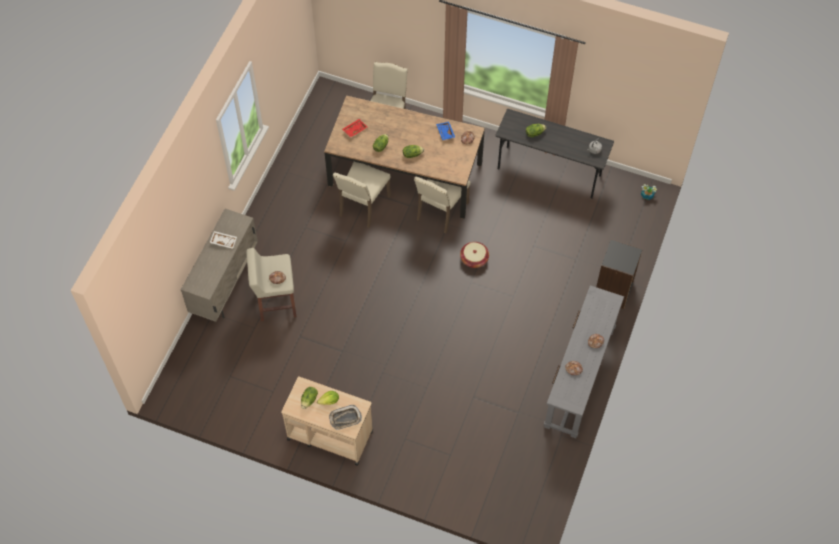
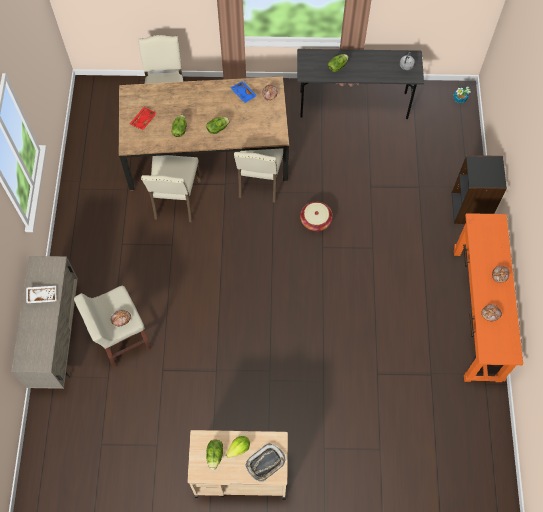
camera: 20 degrees left, 5 degrees up
(579, 377) = (476, 313): grey console table -> orange console table

